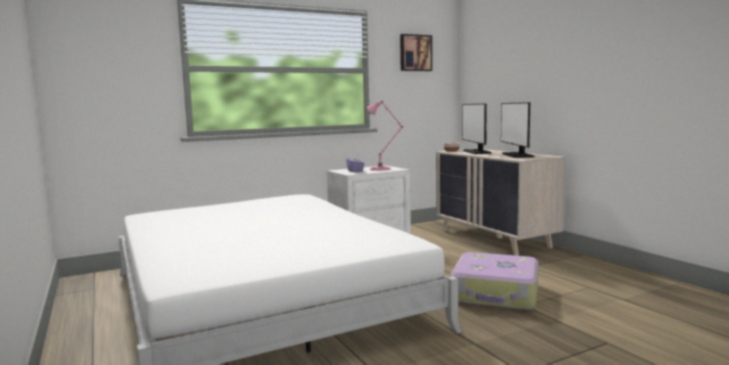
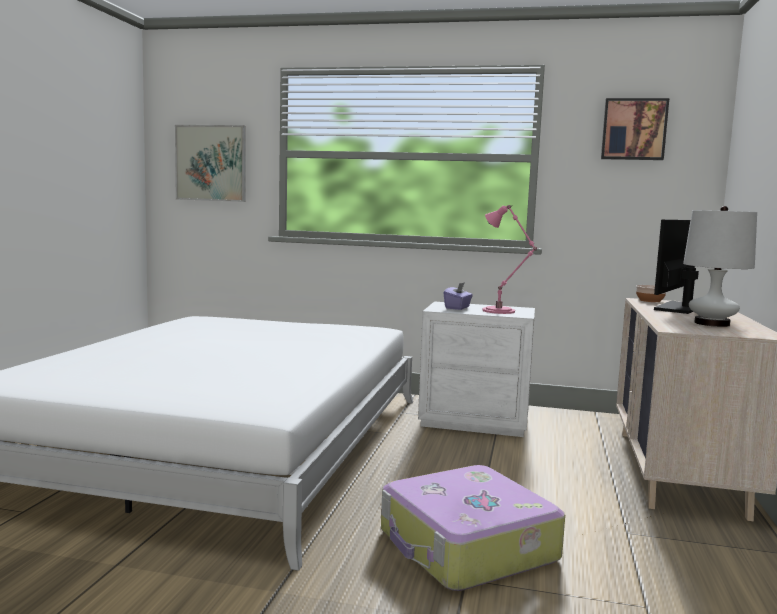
camera: 40 degrees right, 0 degrees up
(114, 77) = (211, 163): none -> picture
(517, 155) = (712, 323): monitor -> white table lamp

